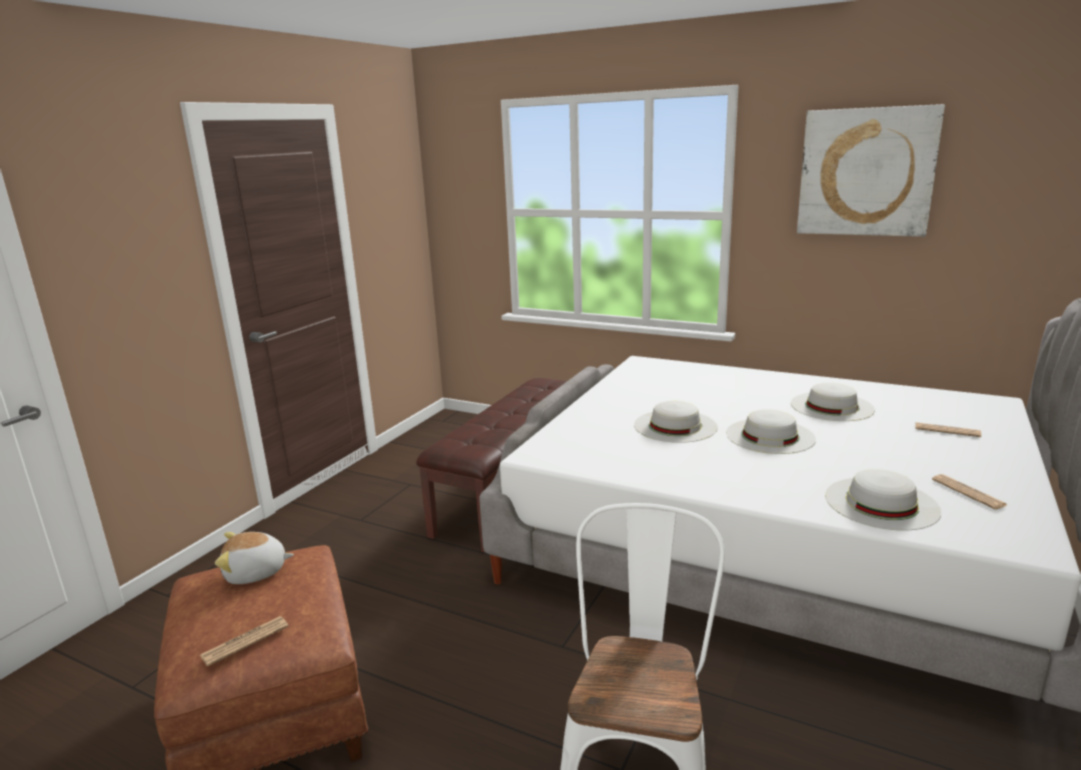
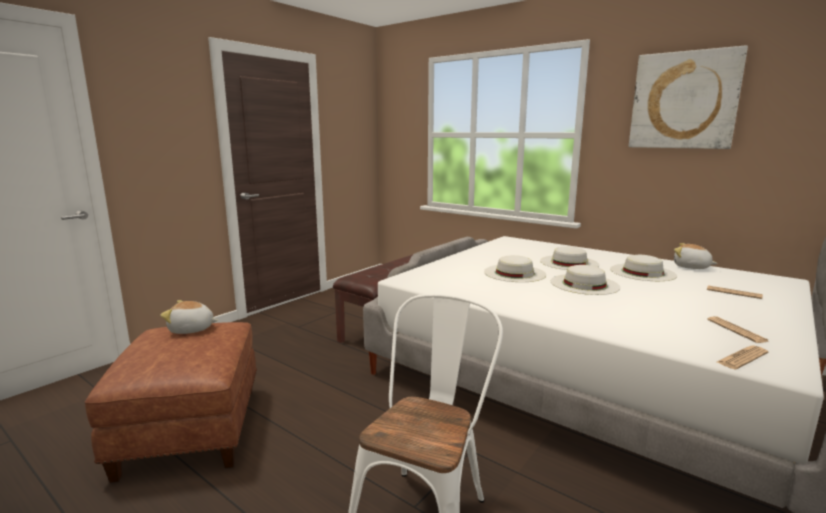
camera: 10 degrees right, 5 degrees down
(245, 641) = (160, 364): newspaper -> newspaper (742, 358)
(881, 503) = (657, 329): white hat -> white hat (569, 262)
(885, 391) = (691, 267): none -> plush toy

